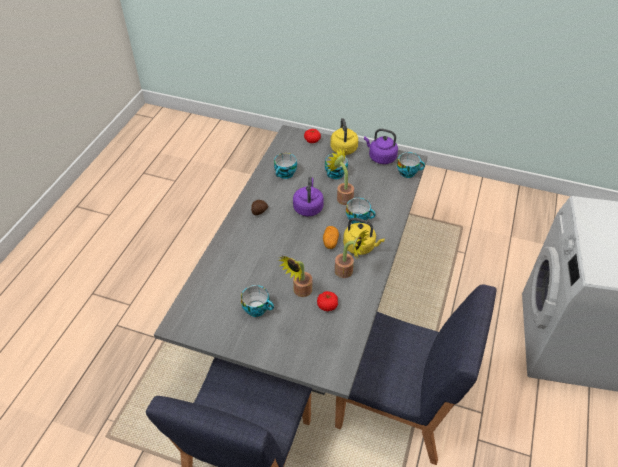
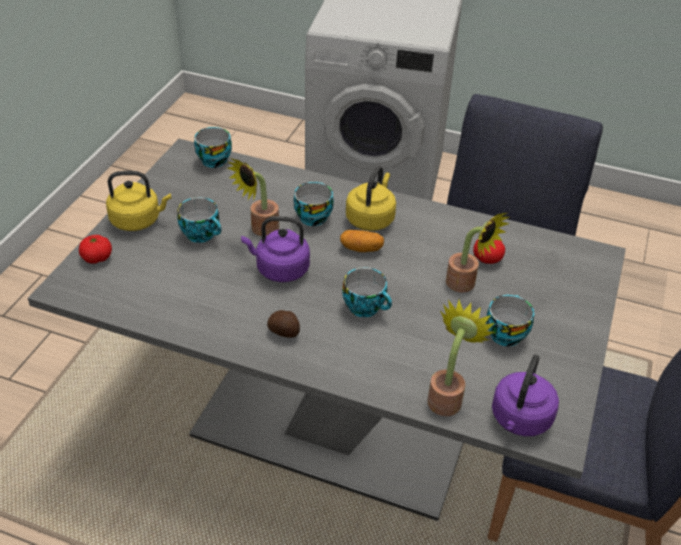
camera: 90 degrees left, 5 degrees down
(285, 174) = (187, 295): cup -> cup (366, 307)
(347, 272) = (422, 235): potted plant -> potted plant (447, 397)
(380, 157) = (170, 182): purple kettle -> purple kettle (520, 420)

